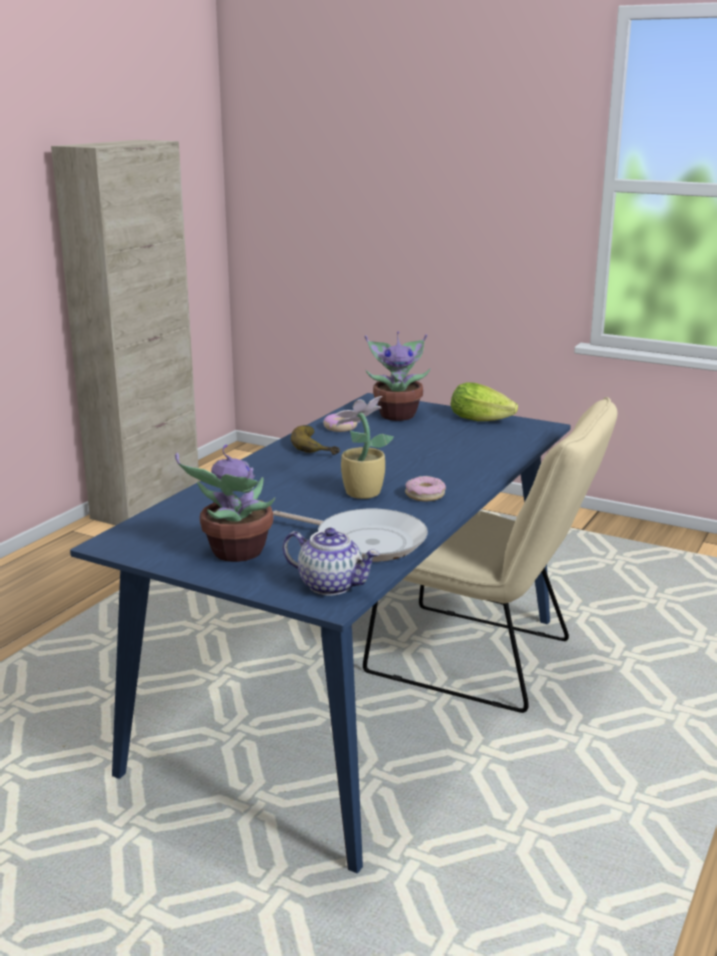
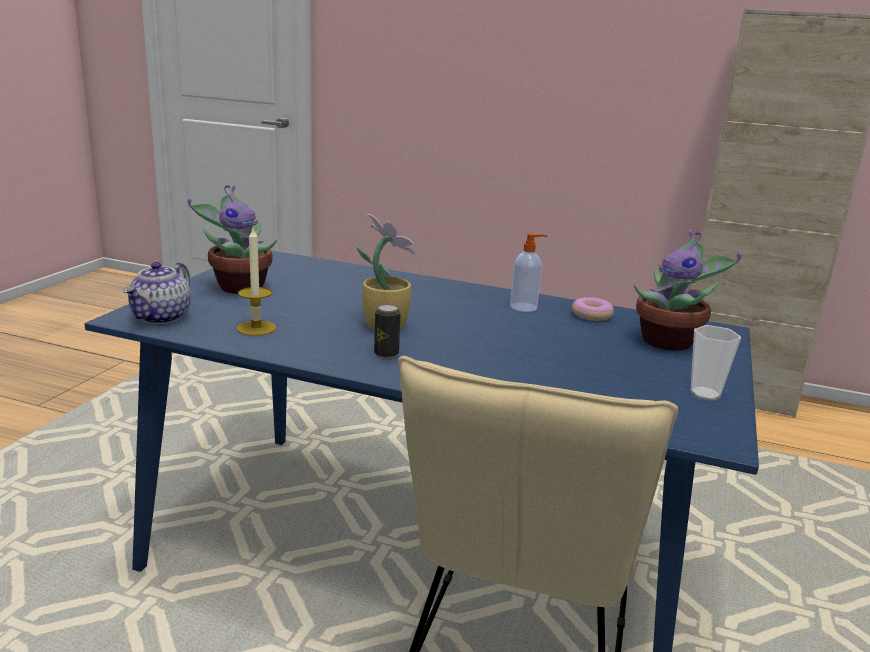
camera: 80 degrees right, 0 degrees up
(319, 445) = (524, 307): banana -> soap dispenser
(365, 541) = (256, 328): frying pan -> candle
(424, 495) = (386, 354): donut -> can
(484, 420) = (705, 394): lettuce -> cup

